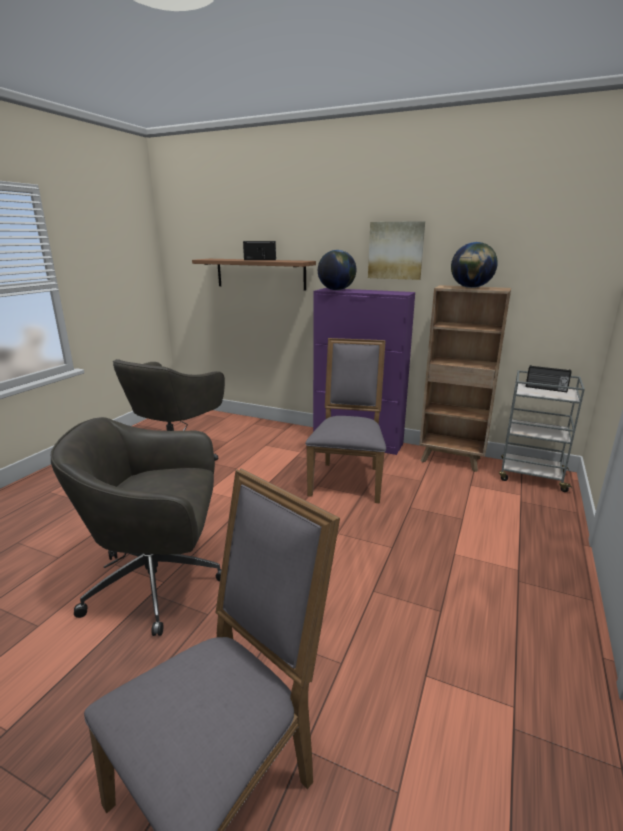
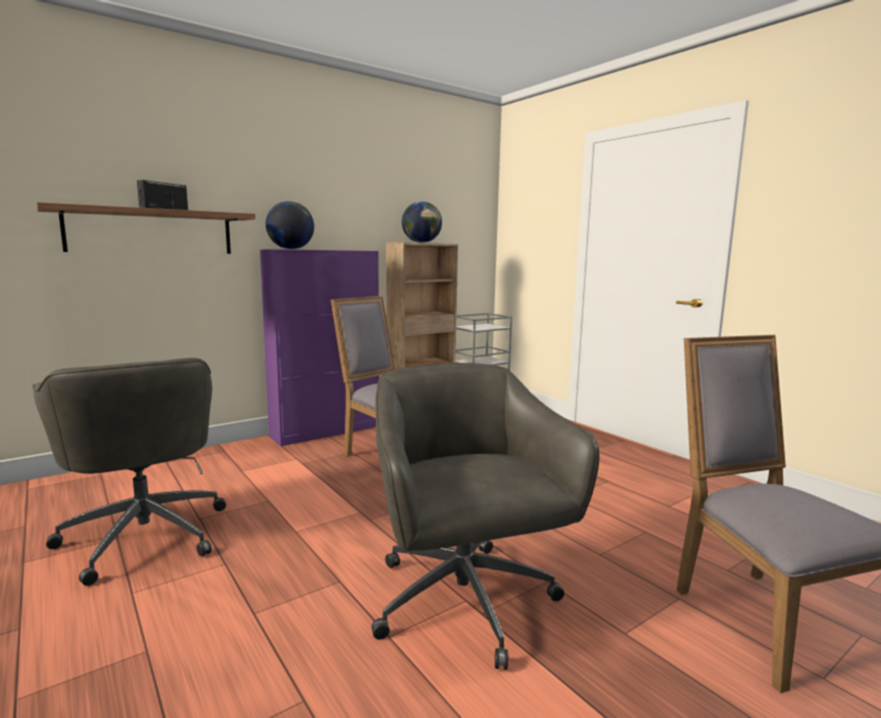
camera: 60 degrees left, 10 degrees down
(159, 582) = (464, 604): grey office chair -> grey office chair turned 135 degrees clockwise
(396, 250) = (338, 207): picture -> none
(546, 388) = (477, 326): radio -> none

